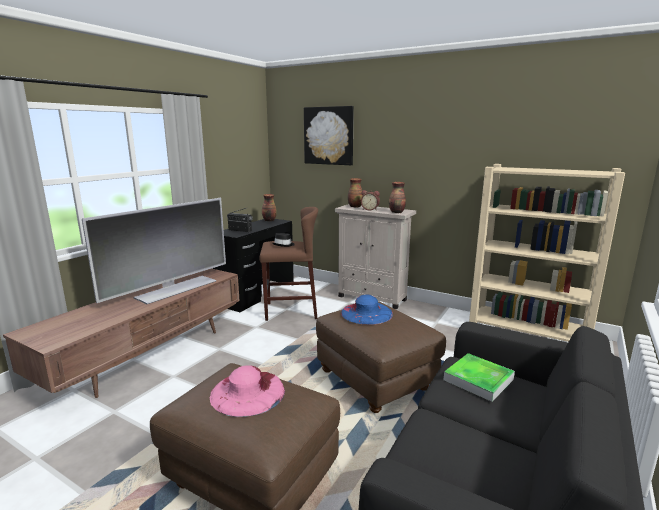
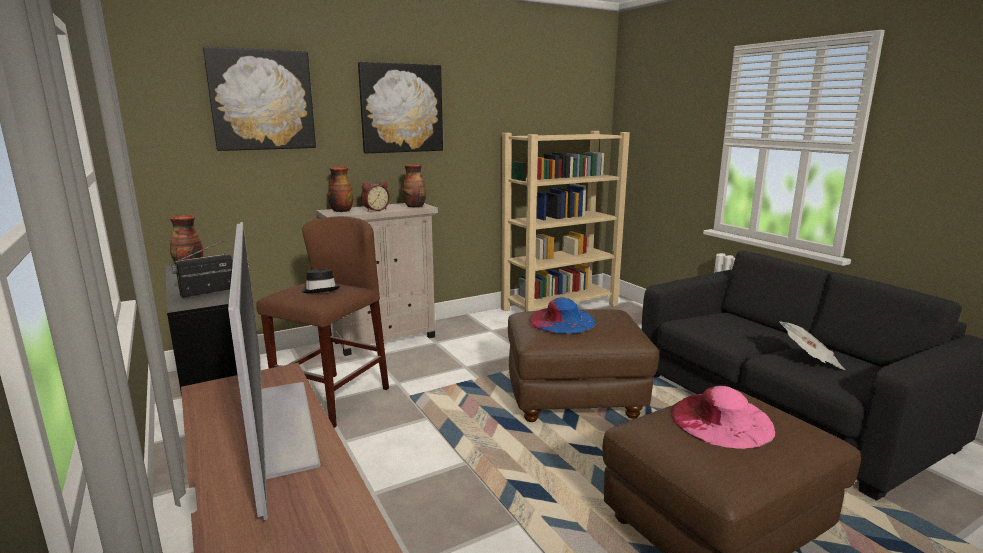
camera: 60 degrees left, 0 degrees up
(410, 141) = (401, 108): none -> picture
(459, 446) = (809, 360): none -> newspaper
(478, 379) = (715, 324): tray -> none

